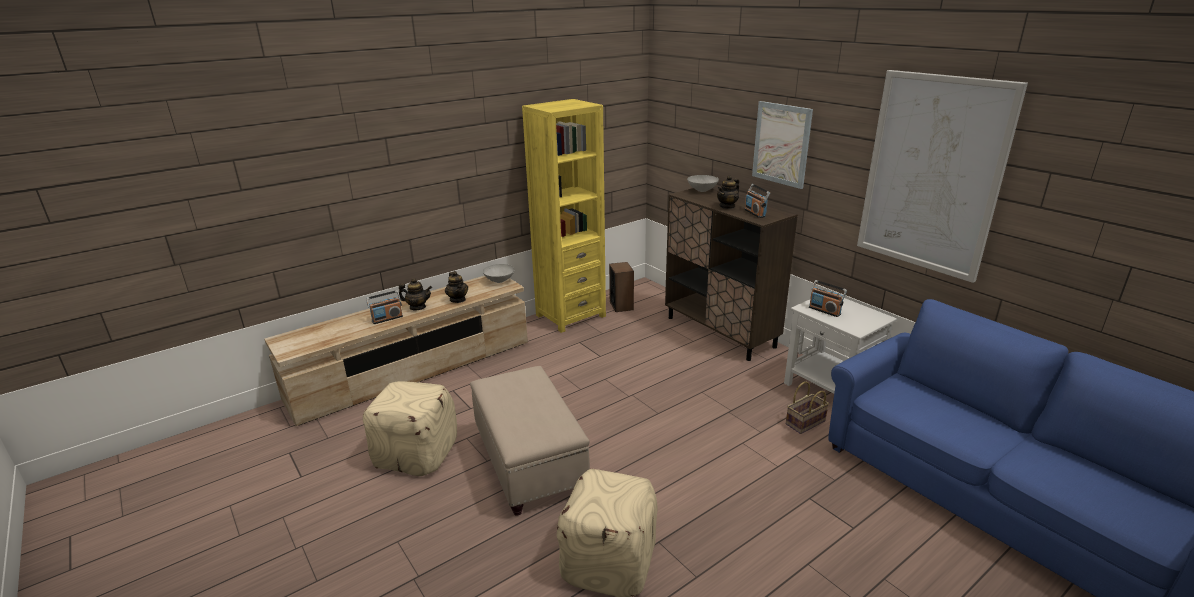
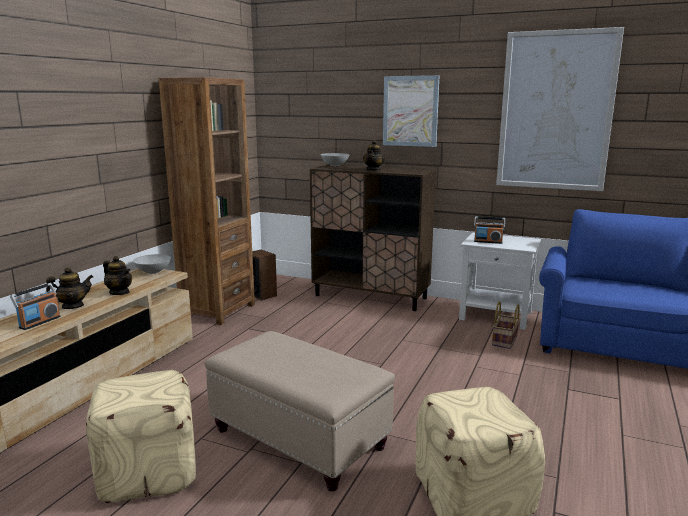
camera: 30 degrees left, 10 degrees down
(570, 316) = (217, 311): yellow bookcase -> brown bookcase
(755, 213) = (403, 171): radio -> none

